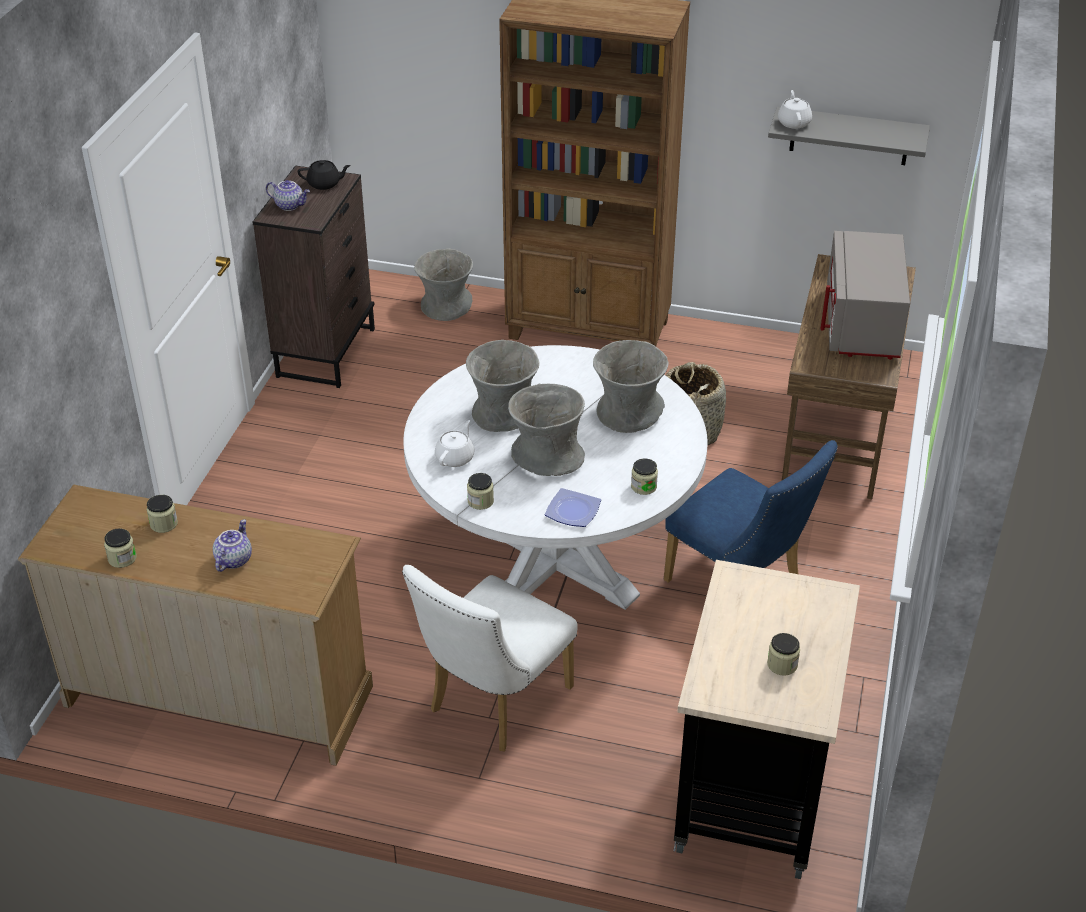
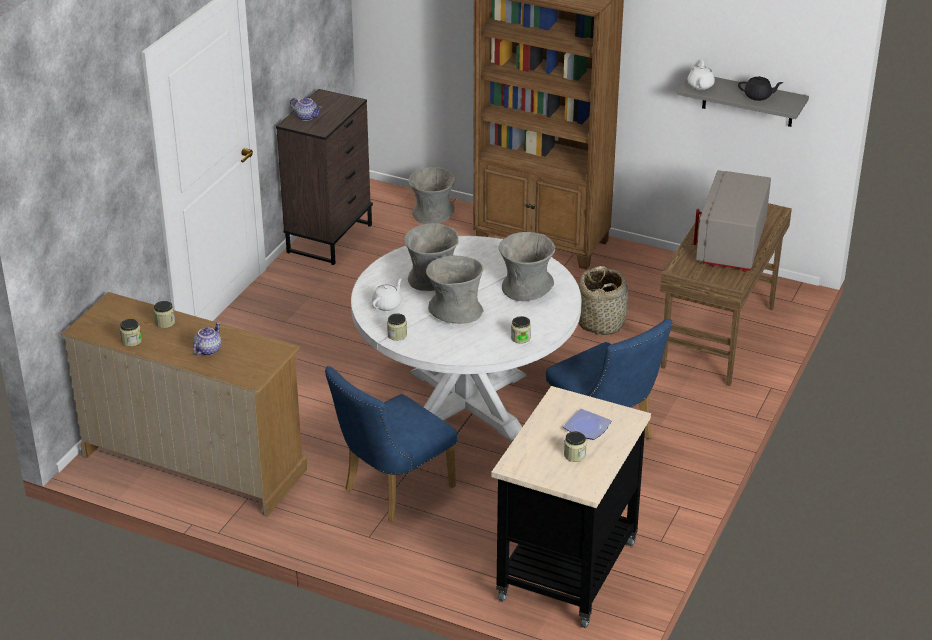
camera: 10 degrees right, 5 degrees down
(324, 184) = (337, 104): black teapot -> black teapot (758, 96)
(492, 704) = (392, 491): white chair -> blue chair
(573, 512) = (463, 349): plate -> plate (587, 428)

